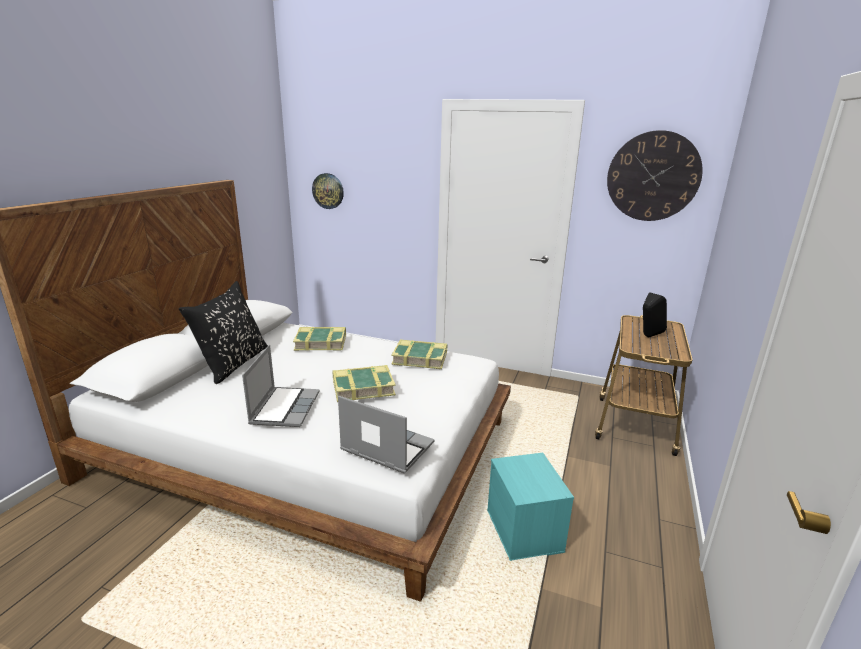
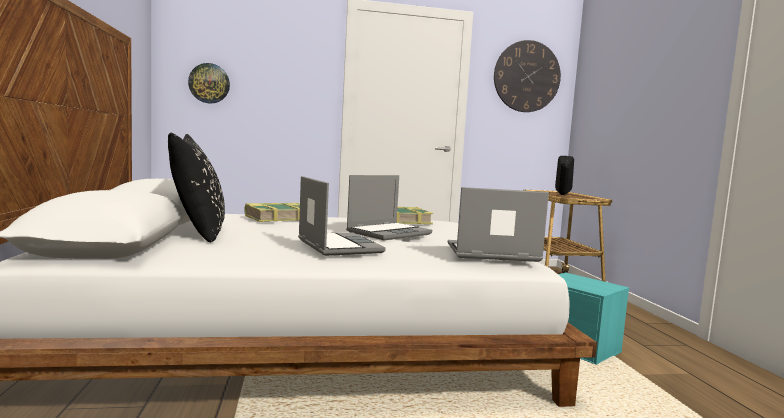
camera: 30 degrees left, 15 degrees down
(363, 387) = (389, 233): book -> laptop

